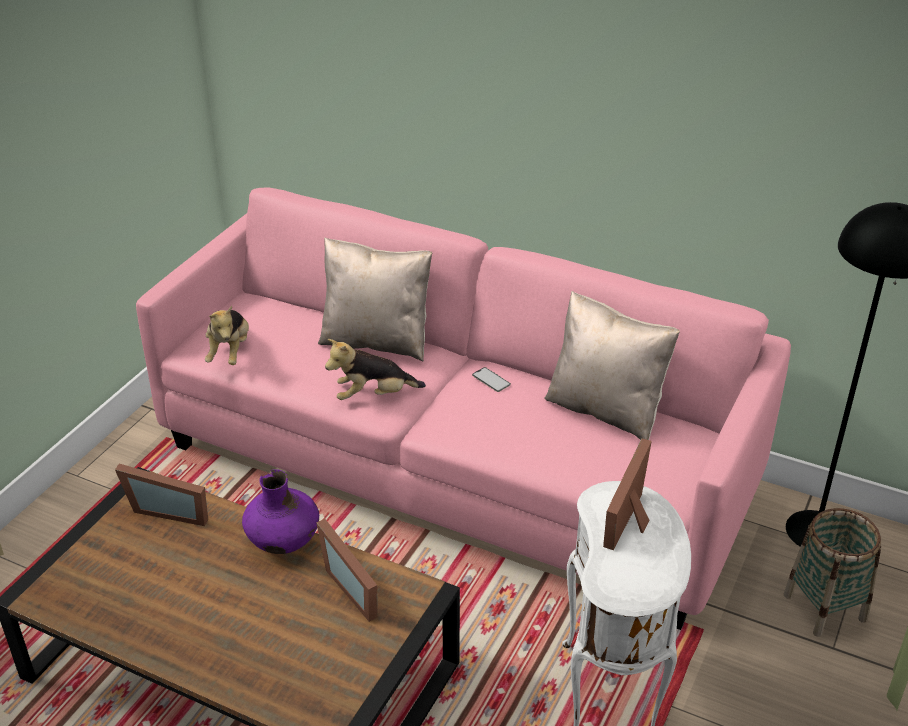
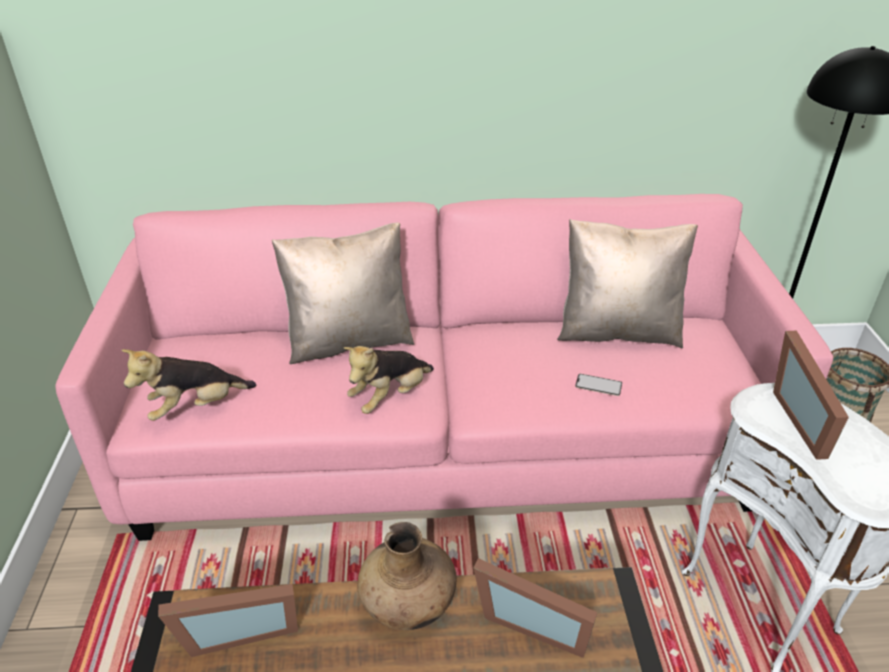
camera: 30 degrees left, 0 degrees up
(230, 352) = (195, 407): plush toy -> plush toy turned 90 degrees clockwise
(284, 541) = (408, 604): purple vase -> brown vase
(491, 380) = (494, 339): phone -> phone (598, 385)

